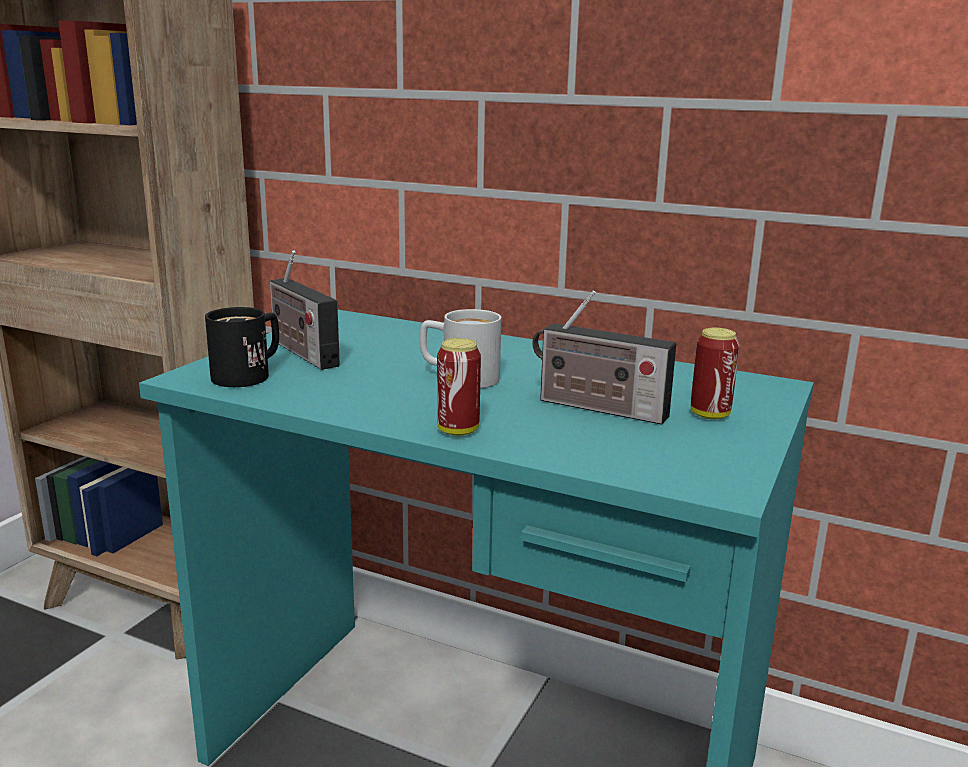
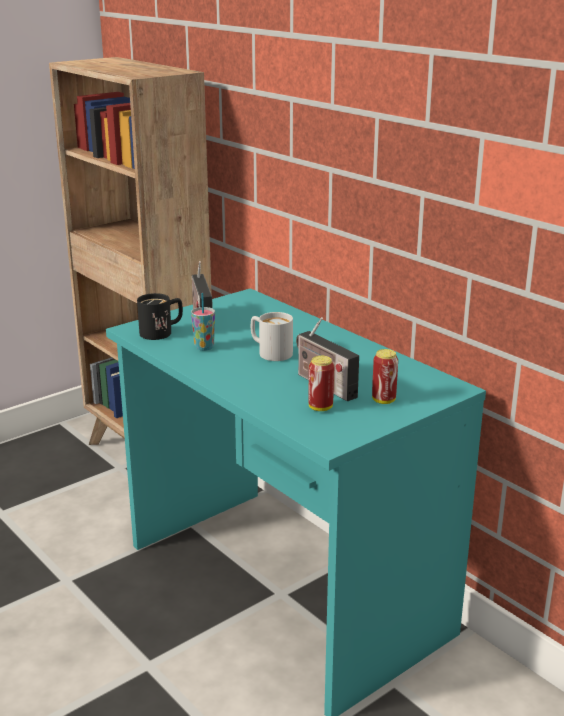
camera: 25 degrees right, 5 degrees up
(345, 385) = (204, 347): none -> cup
(458, 431) = (234, 385): can -> can (320, 408)

